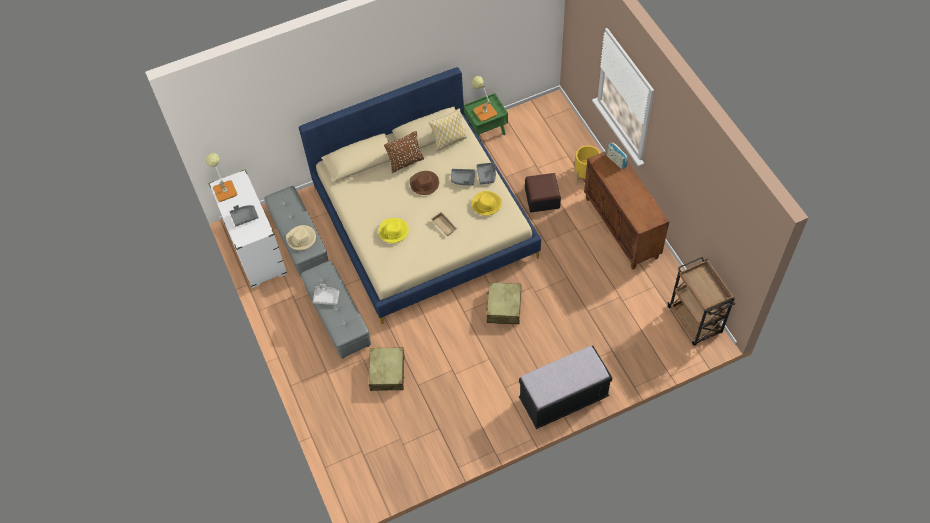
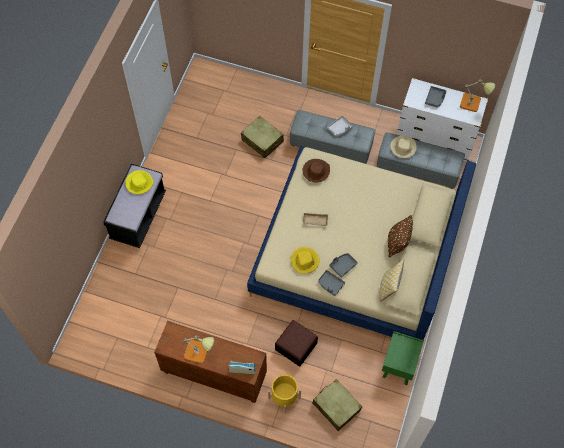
camera: 130 degrees right, 5 degrees up
(393, 231) = (341, 186): yellow hat -> yellow hat (139, 183)
(424, 184) = (364, 237): brown hat -> brown hat (316, 171)
(483, 110) = (404, 351): table lamp -> table lamp (200, 352)
(504, 307) = (235, 240): beige suitcase -> beige suitcase (336, 407)
(695, 321) = (96, 345): brown cart -> none

